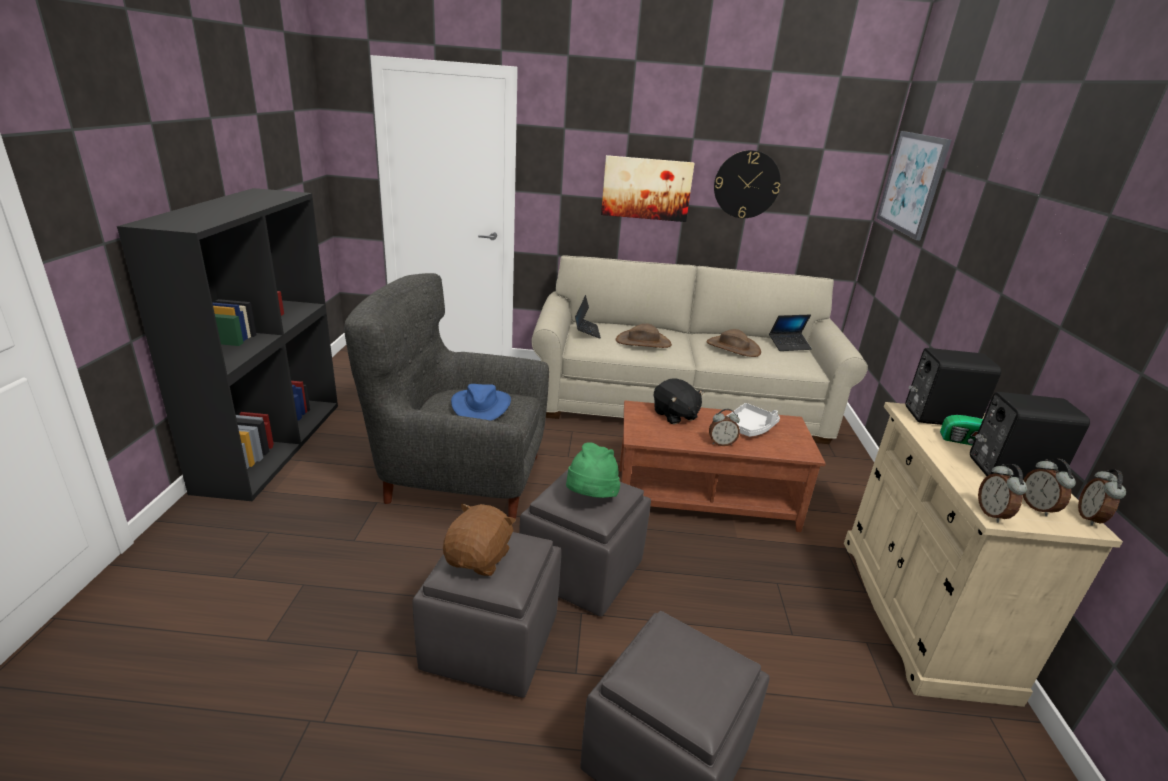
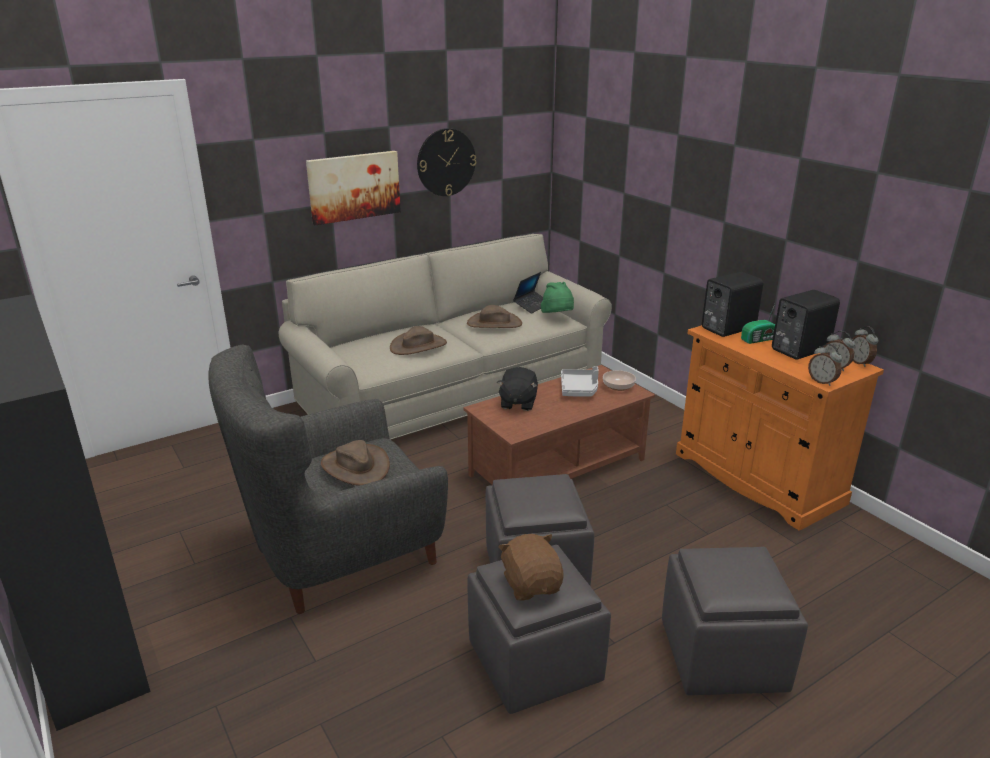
camera: 35 degrees left, 0 degrees up
(481, 406) = (355, 467): blue hat -> brown hat
(587, 331) = (355, 354): laptop -> none
(590, 497) = (545, 498): green hat -> green hat (557, 316)
(675, 415) = (517, 403): black plush toy -> black plush toy turned 75 degrees clockwise
(721, 443) = (576, 411): alarm clock -> none
(793, 441) = (618, 386): none -> bowl
(912, 183) = (593, 137): picture -> none
(920, 613) = (757, 478): beige cabinet -> orange cabinet

